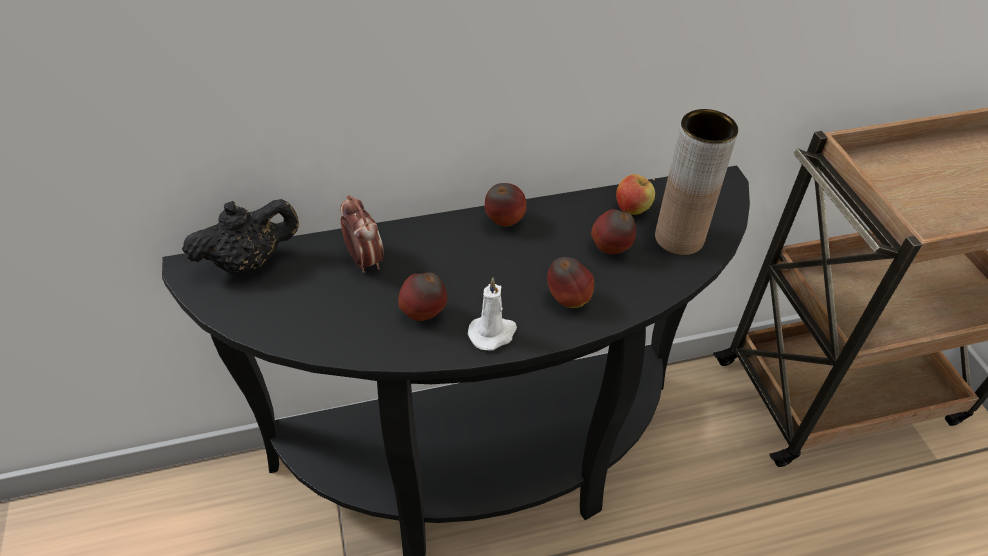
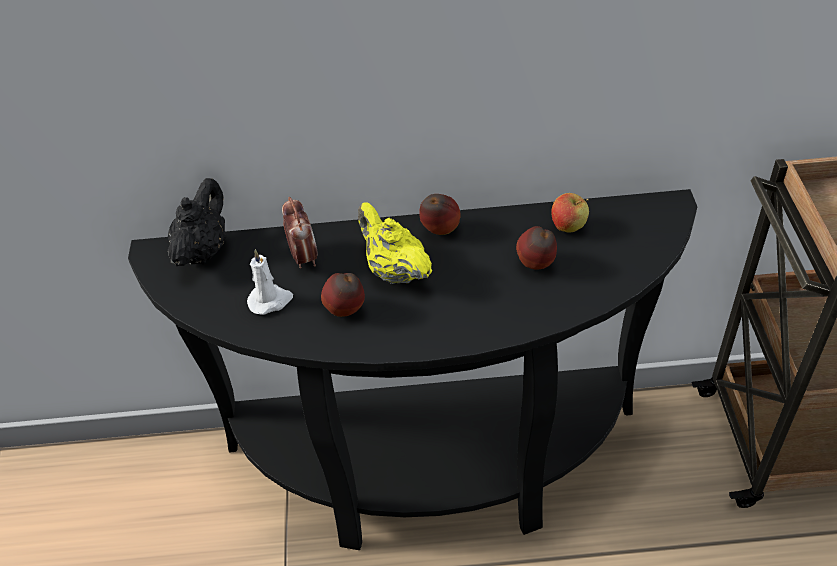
camera: 15 degrees right, 0 degrees up
(249, 262) = (203, 250): black teapot -> black teapot turned 60 degrees counterclockwise
(466, 267) = (394, 271): none -> yellow teapot
(493, 333) = (404, 334): white candle -> white candle (270, 300)
(567, 300) = (481, 310): apple -> none
(679, 238) = (607, 259): brown vase -> none

